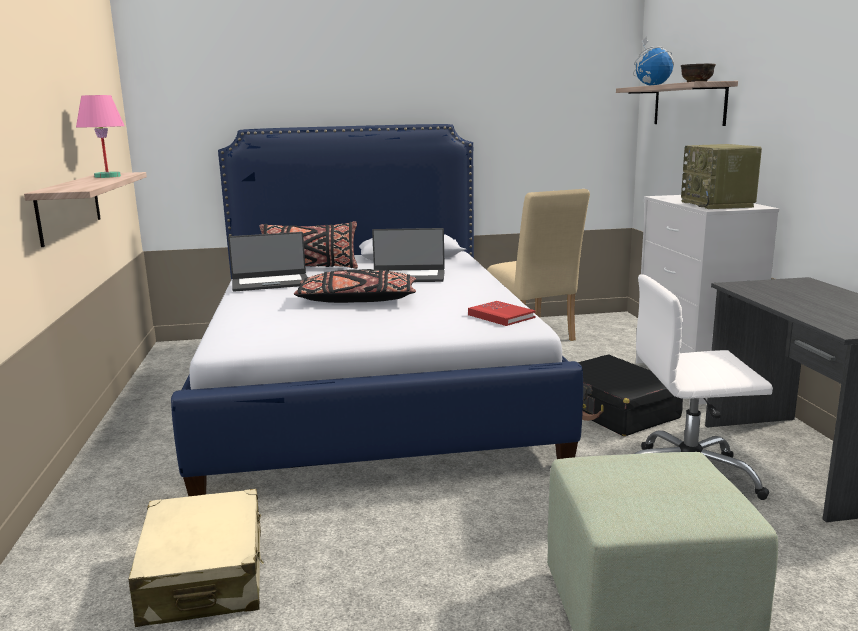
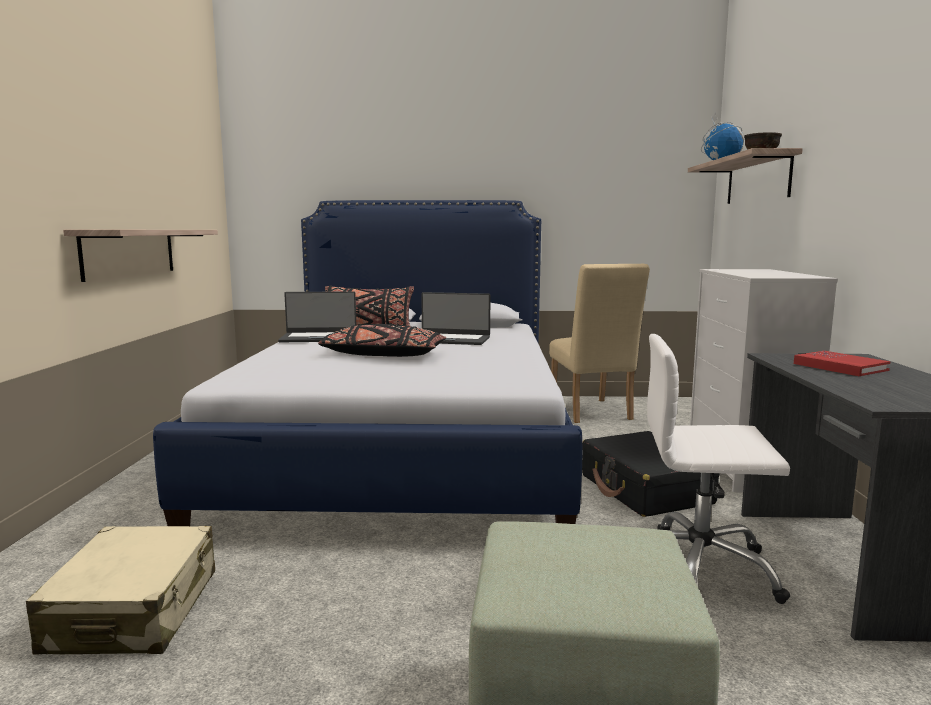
camera: 10 degrees right, 5 degrees down
(107, 176) = (172, 229): pink table lamp -> none
(501, 316) = (512, 375): red book -> red book (840, 367)
(718, 204) = (770, 274): radio -> none

